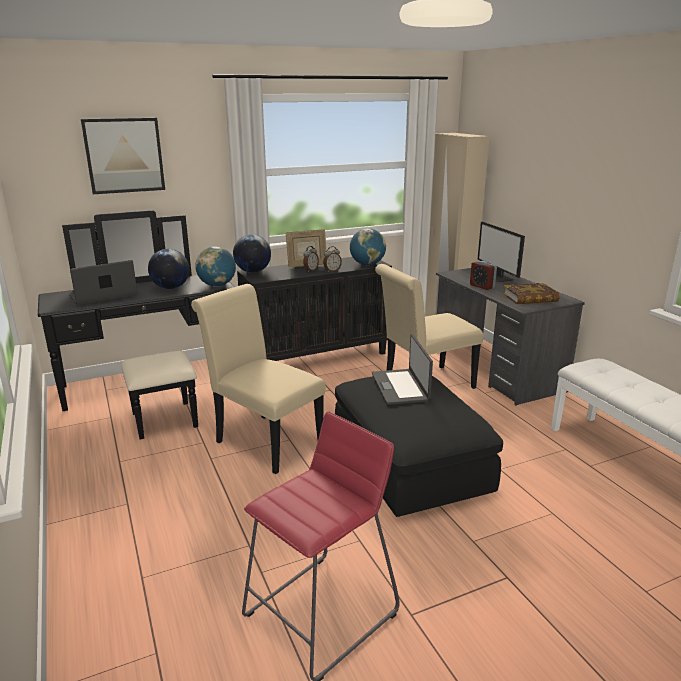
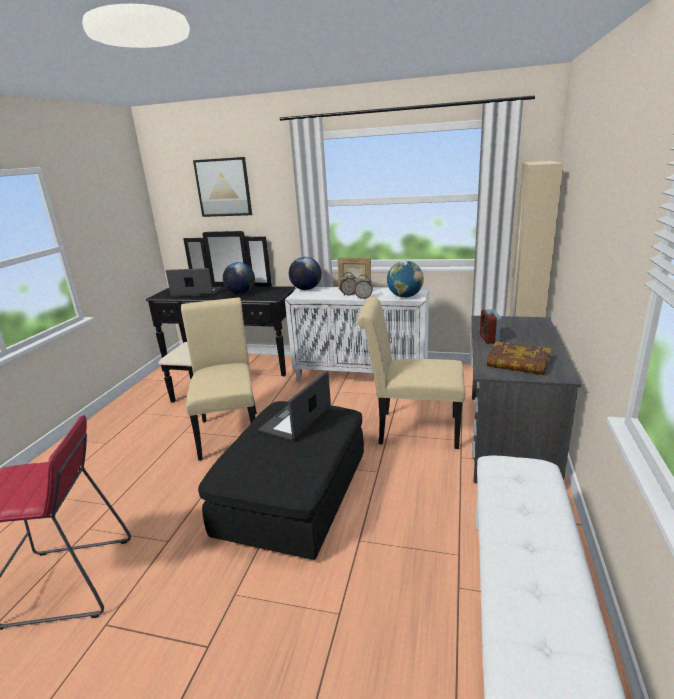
camera: 40 degrees right, 0 degrees up
(217, 285) = (270, 296): globe -> none
(317, 357) = (362, 375): black cabinet -> white cabinet
(497, 277) = (529, 332): monitor -> none

